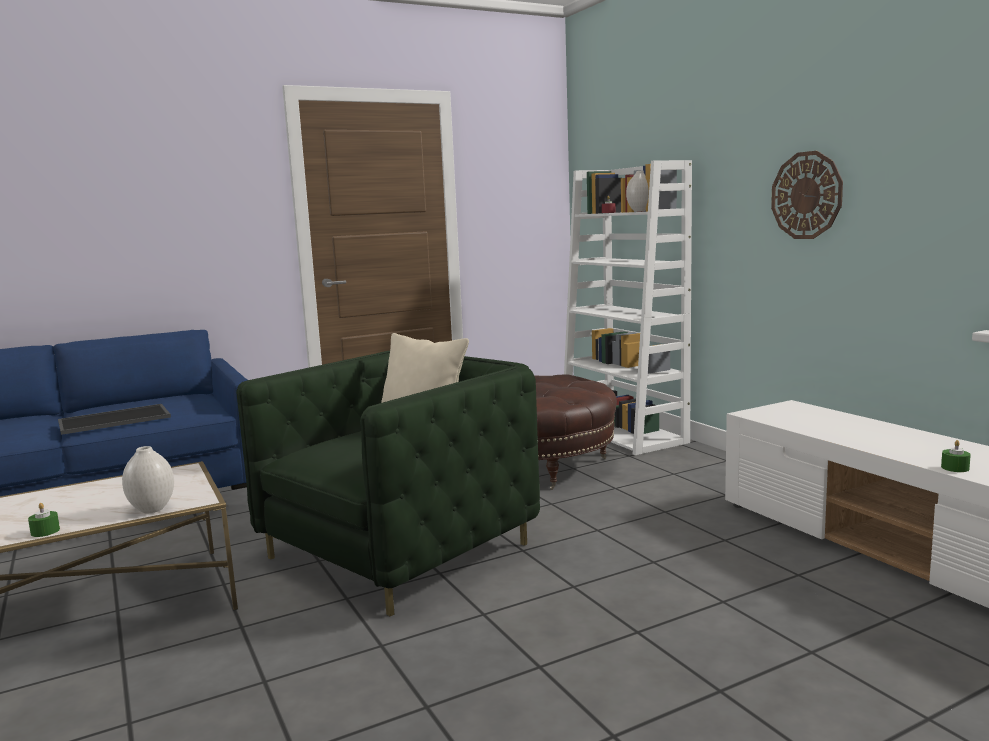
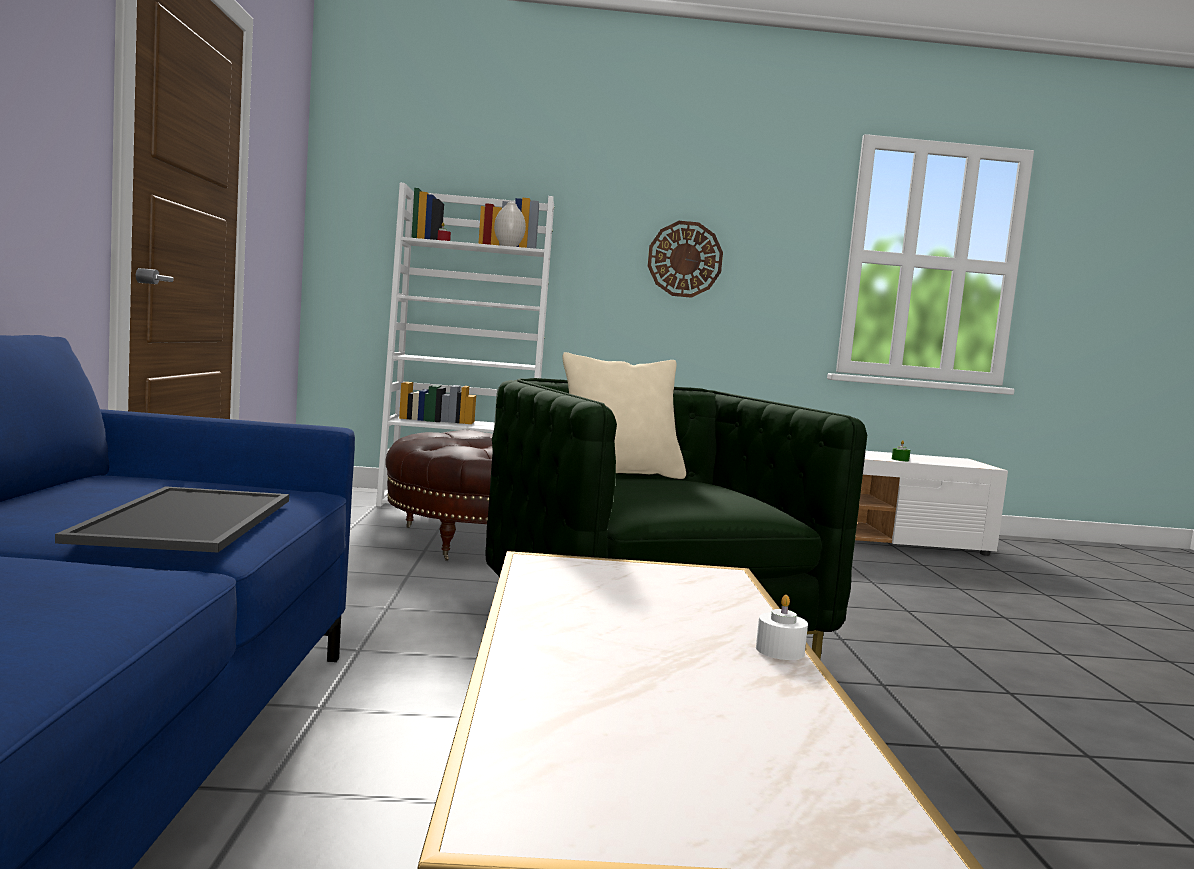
camera: 65 degrees left, 5 degrees down
(45, 531) = (780, 650): green candle -> white candle
(151, 510) = (737, 594): white vase -> none

